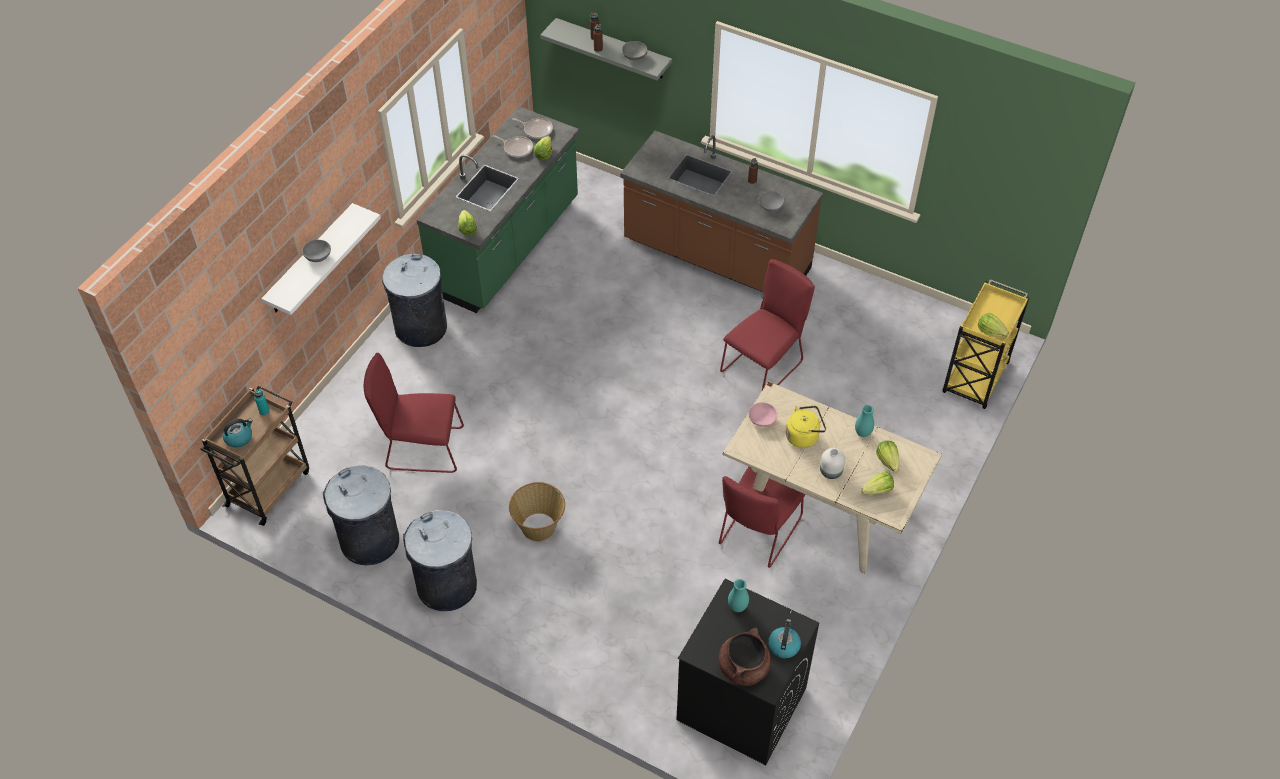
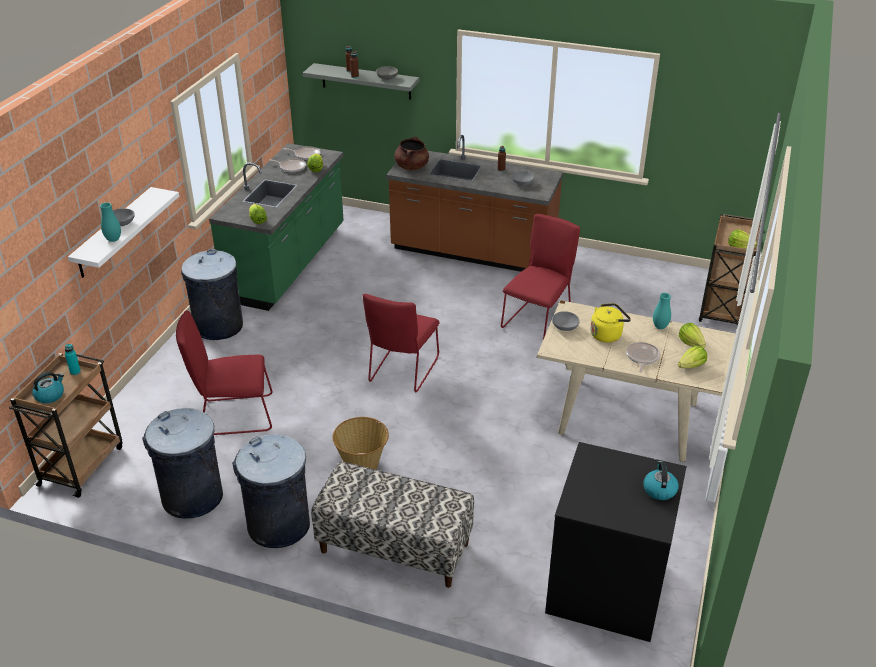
camera: 10 degrees left, 15 degrees down
(551, 628) = (394, 548): none -> bench
(737, 607) = (600, 463): turquoise vase -> turquoise vase (113, 240)
(743, 667) = (625, 514): brown cooking pot -> brown cooking pot (411, 167)
(758, 534) = (574, 443): red chair -> red chair (402, 372)
(762, 420) = (564, 327): pink bowl -> grey bowl
(830, 471) = (642, 357): white vase -> frying pan
(975, 379) = (722, 310): yellow cart -> brown cart

